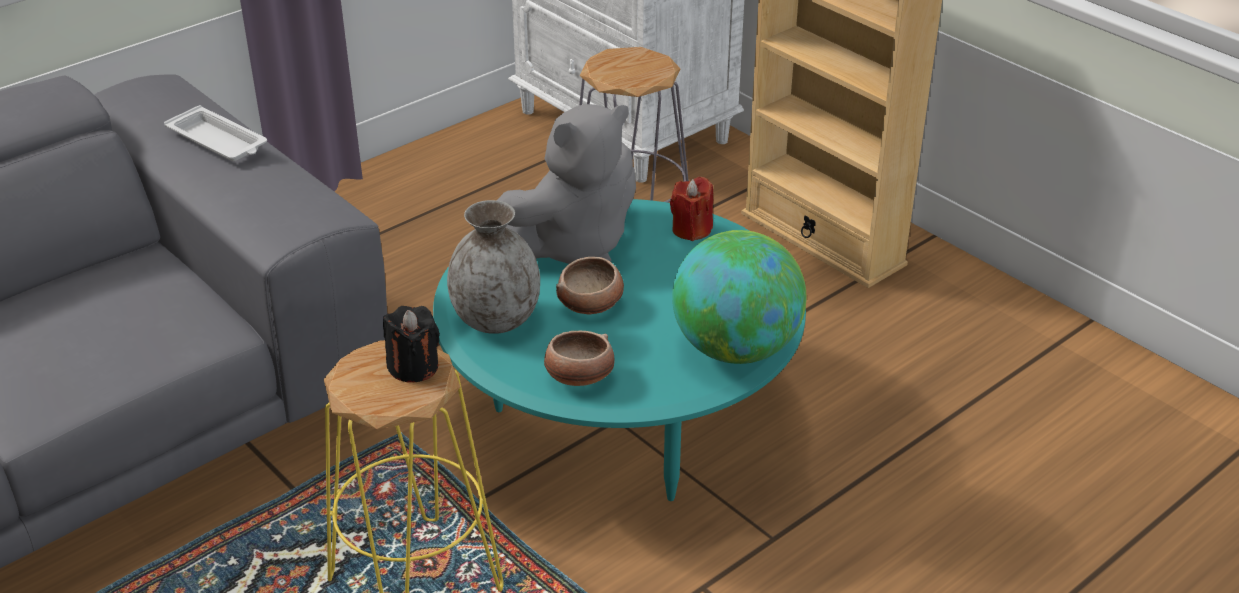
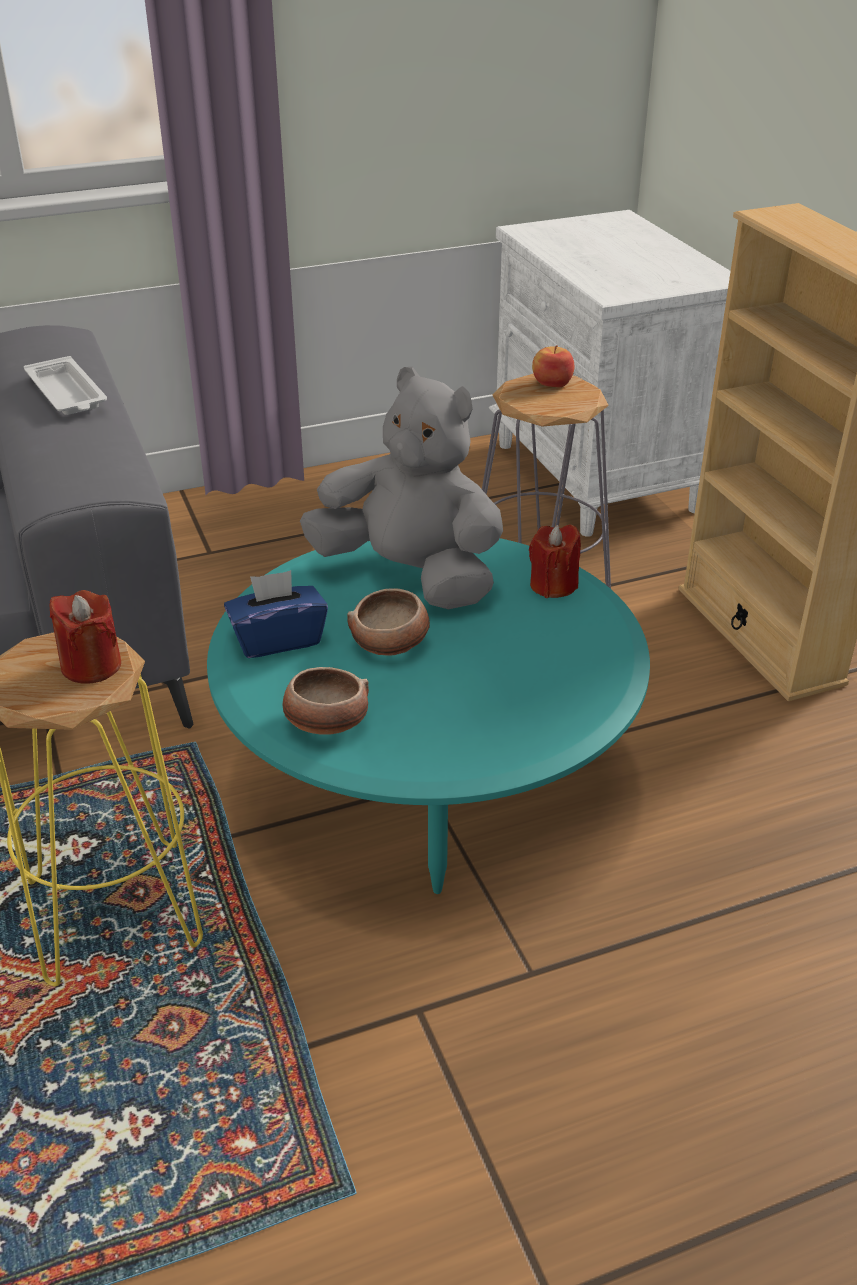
camera: 20 degrees right, 0 degrees up
(413, 367) = (91, 666): black candle -> red candle
(496, 320) = (278, 639): grey vase -> blue tissue box
(572, 245) = (410, 575): grey plush toy -> grey plush toy turned 135 degrees counterclockwise
(626, 57) = (552, 383): none -> apple
(735, 349) = (525, 733): globe -> none

